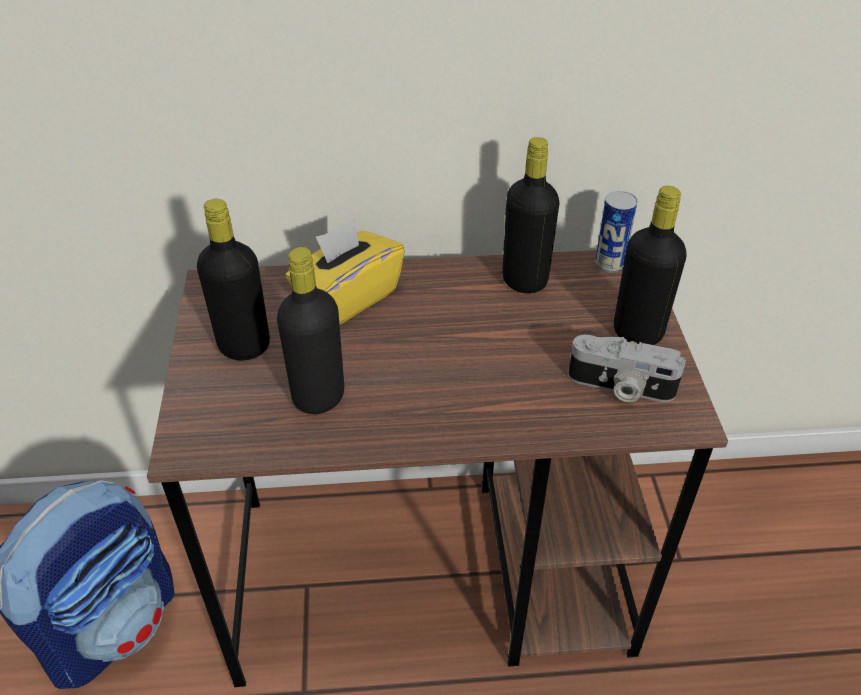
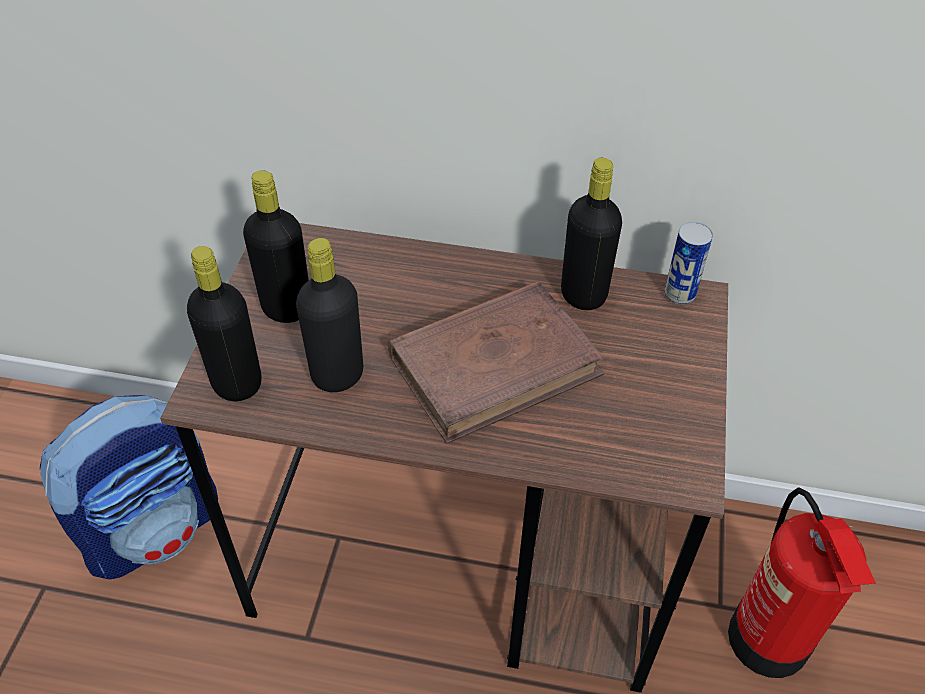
camera: 15 degrees right, 5 degrees up
(347, 297) = (401, 277): yellow tissue box -> none
(468, 357) = (495, 365): none -> brown book
(620, 387) = (635, 432): camera -> none
(637, 332) = (678, 376): black bottle -> black bottle (237, 383)
(731, 579) = (768, 640): none -> fire extinguisher

